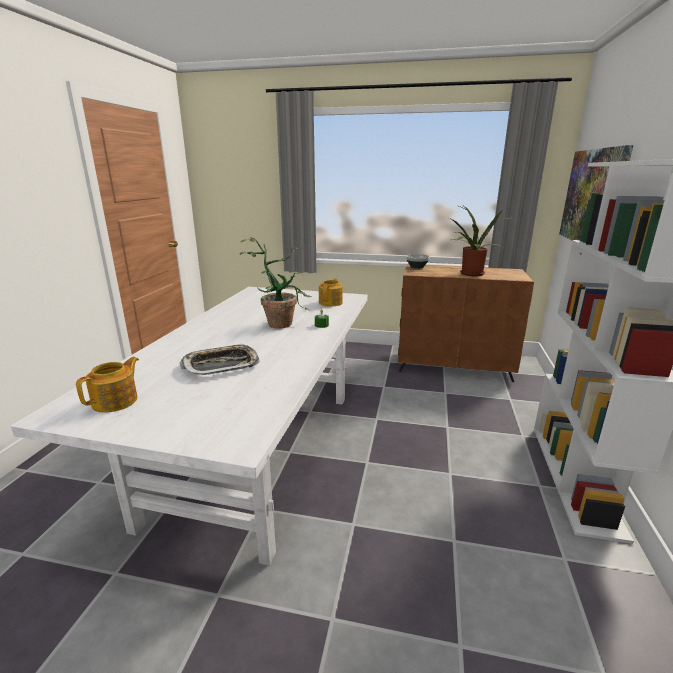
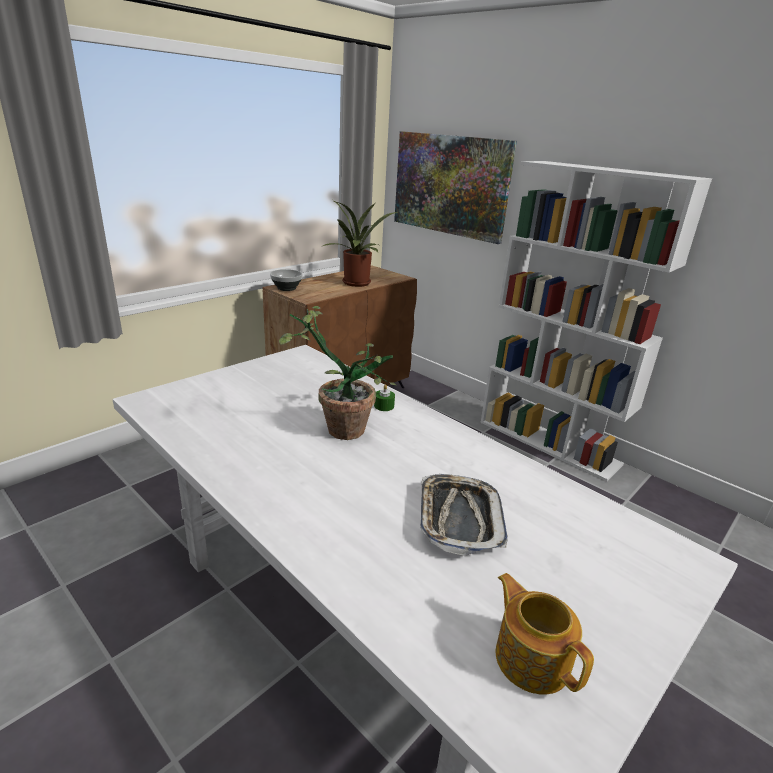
camera: 60 degrees left, 5 degrees up
(331, 302) = (306, 372): teapot -> none

